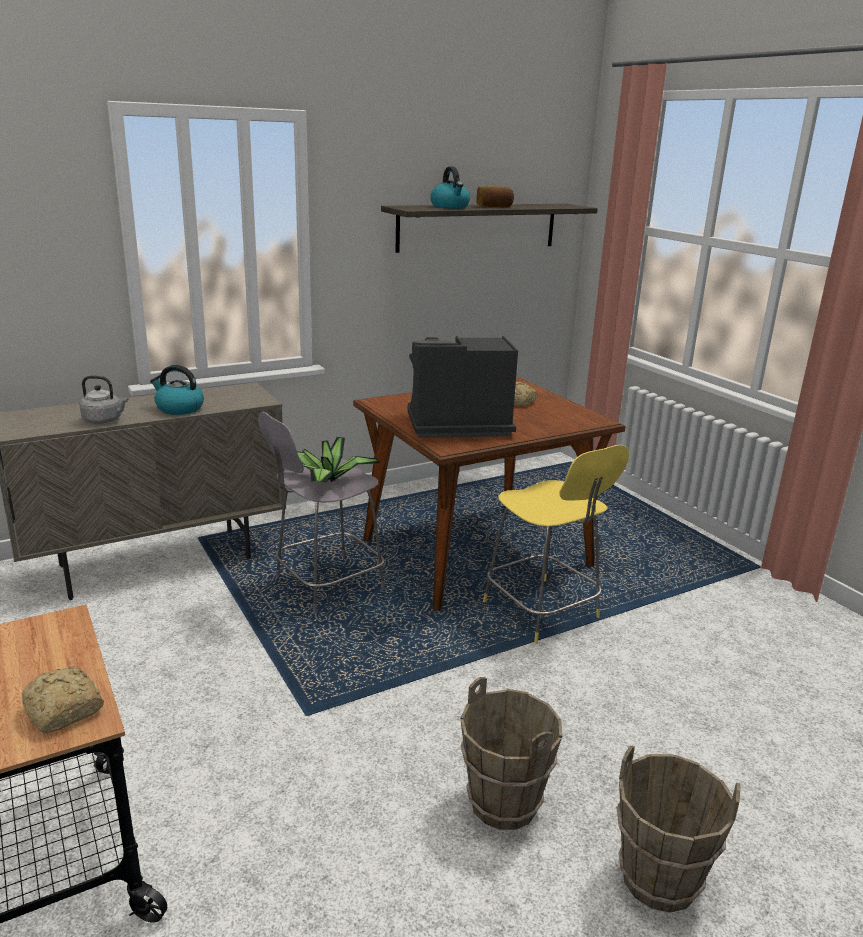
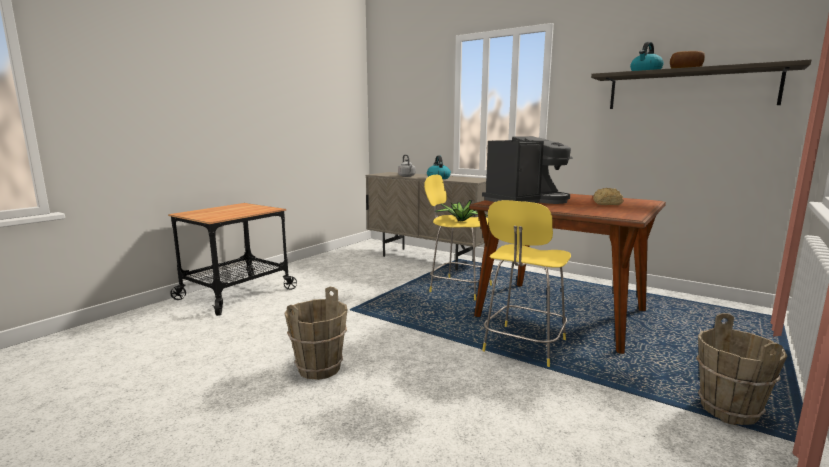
camera: 65 degrees right, 10 degrees down
(63, 712) = (218, 216): bread -> none
(326, 586) = (458, 289): grey stool -> yellow stool
(455, 426) = (526, 201): coffee machine -> coffee machine turned 90 degrees clockwise
(659, 880) = (280, 431): brown bucket -> brown bucket (728, 411)

